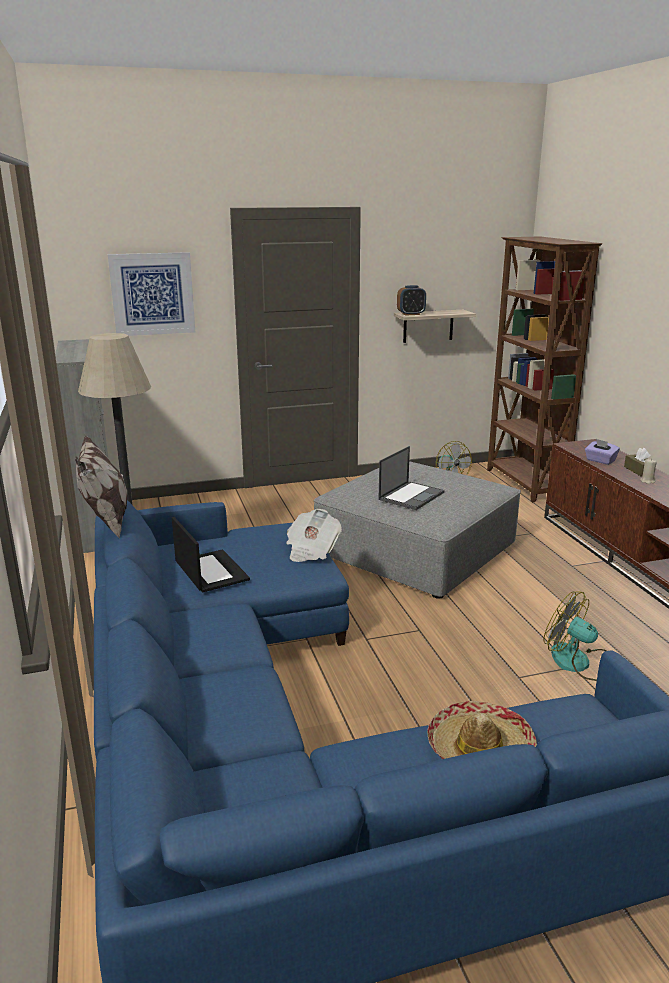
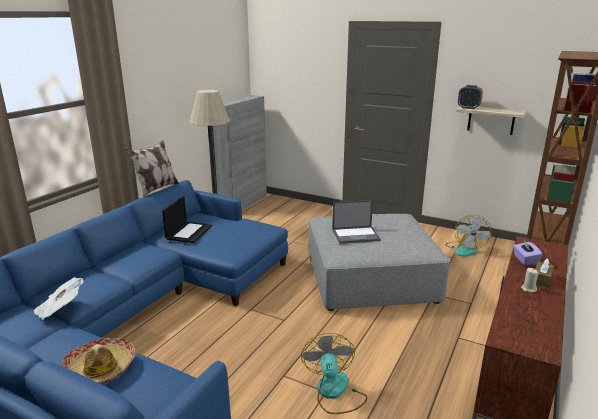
camera: 45 degrees right, 0 degrees up
(152, 294) = (300, 73): picture -> none
(311, 550) = (250, 242): newspaper -> newspaper (60, 309)

